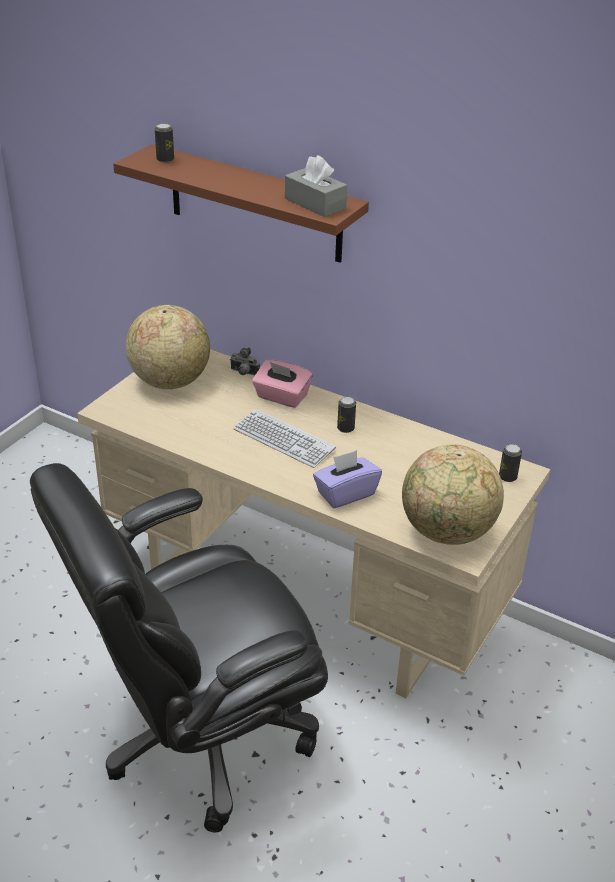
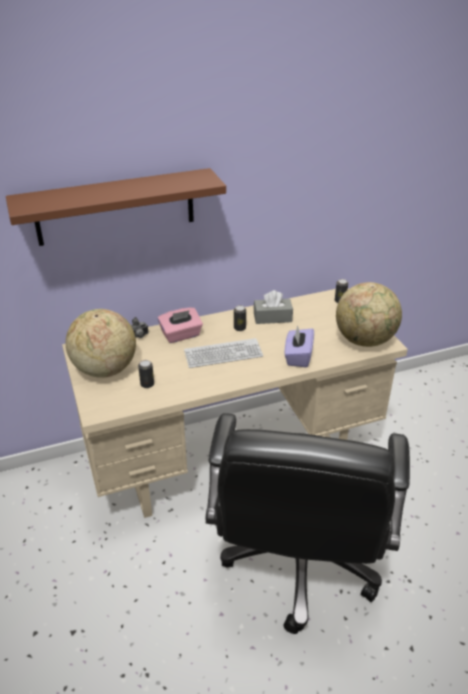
camera: 50 degrees left, 0 degrees up
(165, 160) = (41, 199): can -> can (147, 384)
(315, 203) = (189, 181): grey tissue box -> grey tissue box (272, 317)

